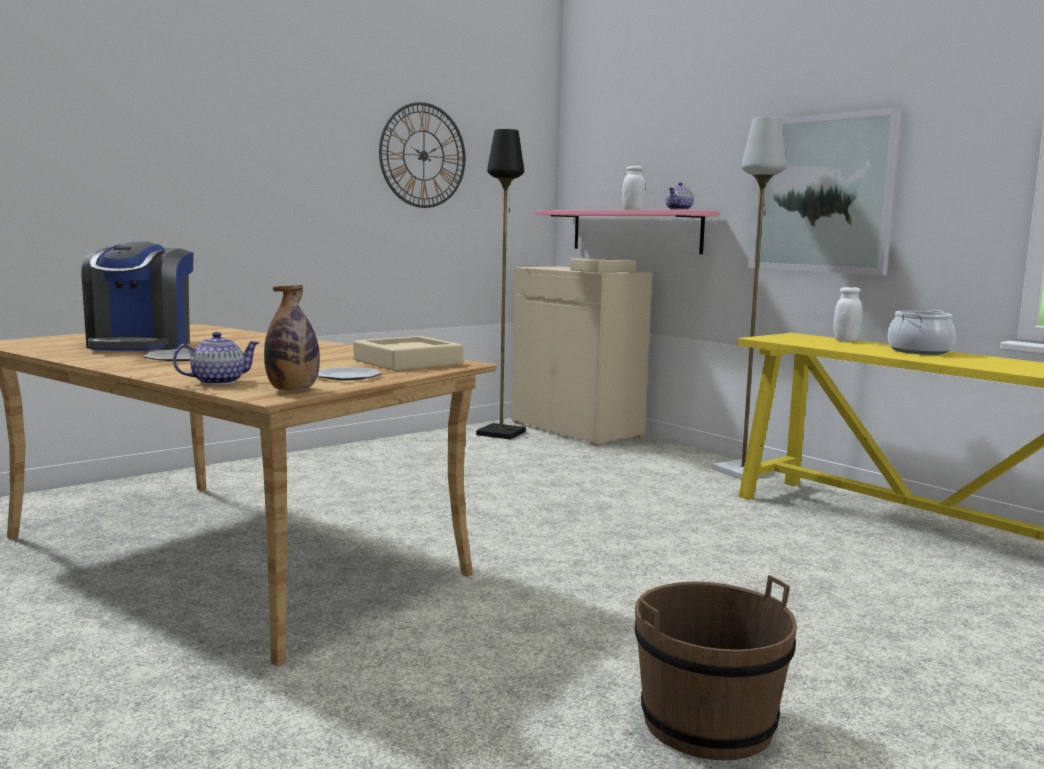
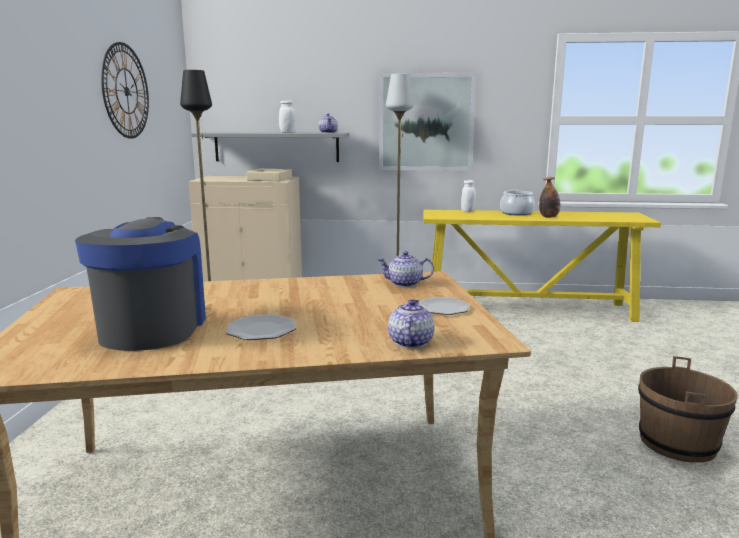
camera: 45 degrees left, 5 degrees up
(142, 345) = (152, 328): coffee machine -> coffee machine turned 135 degrees counterclockwise
(293, 390) = (480, 331): bottle -> bottle (549, 217)
(407, 362) = (405, 284): beige tray -> teapot
(635, 231) = (276, 147): pink shelf -> grey shelf

